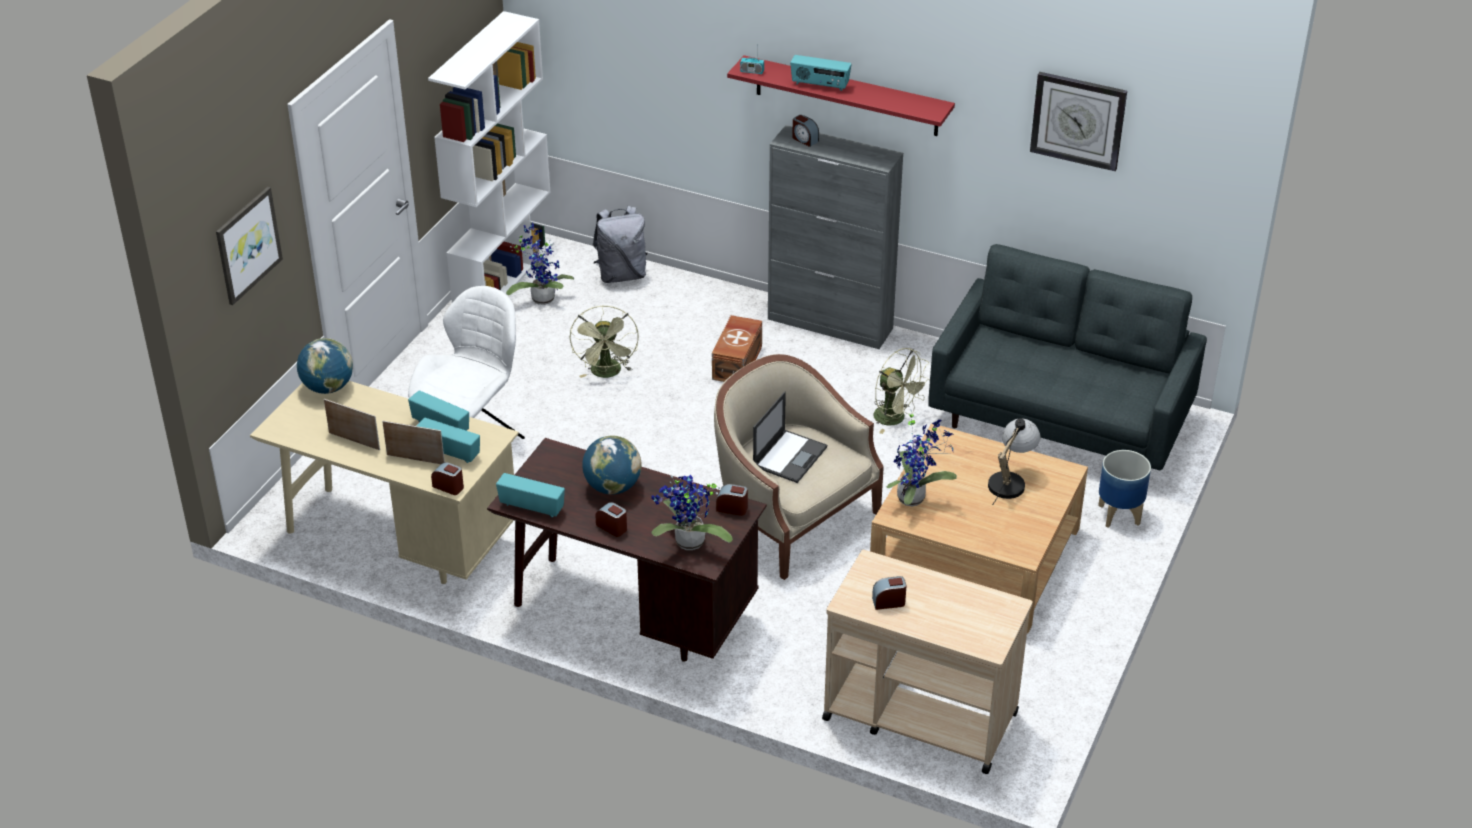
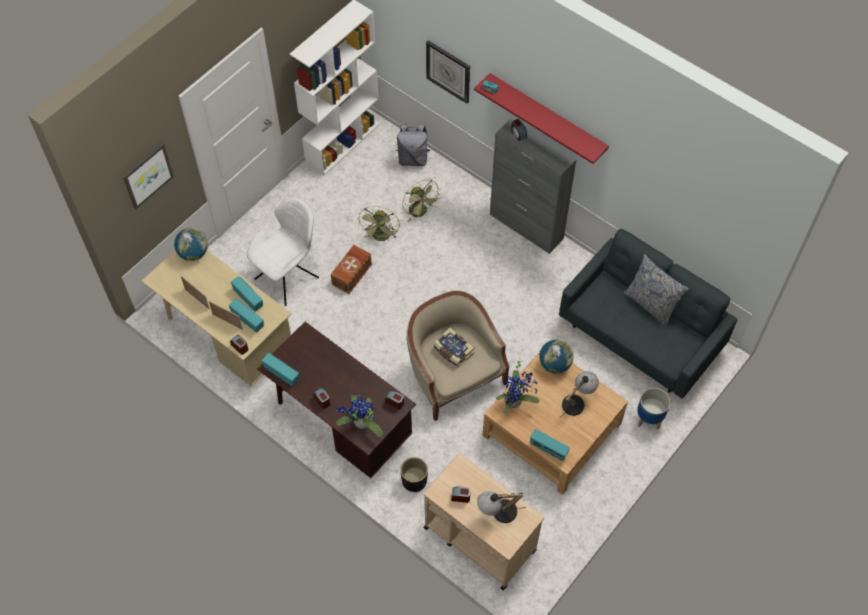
camera: 15 degrees right, 20 degrees up
(541, 297) = (360, 167): potted plant -> none
(612, 487) = (332, 369): globe -> globe (554, 364)
(738, 362) = (461, 245): brown storage box -> brown storage box (352, 274)
(781, 662) = (414, 480): none -> black planter
(790, 456) = (453, 351): laptop -> book
(820, 85) = (528, 111): radio -> radio (548, 449)
(896, 419) = (540, 312): green fan -> green fan (421, 212)
(957, 610) = (498, 513): none -> table lamp
(1069, 350) = (651, 304): none -> pillow
(1078, 120) = (680, 183): wall clock -> wall clock (448, 71)

